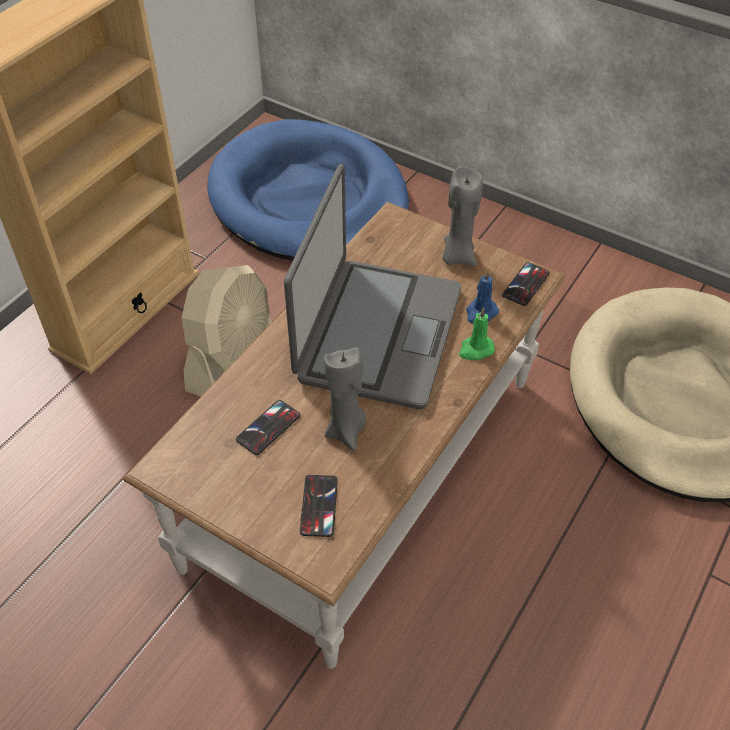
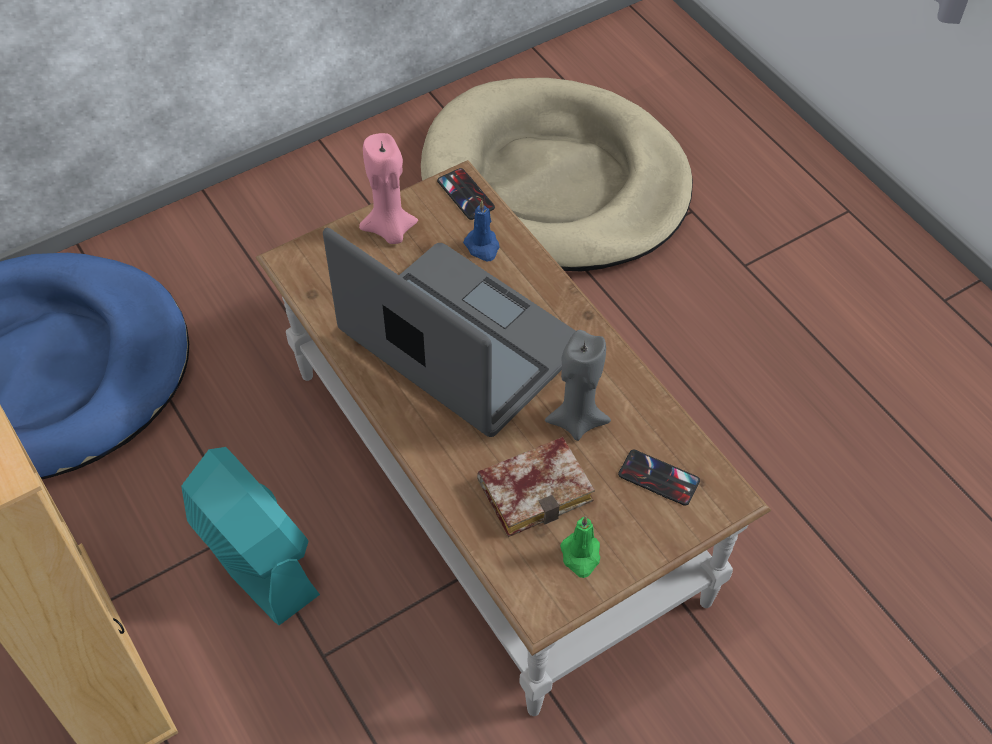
camera: 65 degrees left, 5 degrees up
(231, 358) = (254, 558): beige fan -> turquoise fan
(268, 428) = (537, 488): phone -> book
(457, 256) = (390, 230): grey candle -> pink candle
(475, 350) = (529, 272): green candle -> green candle (581, 556)

